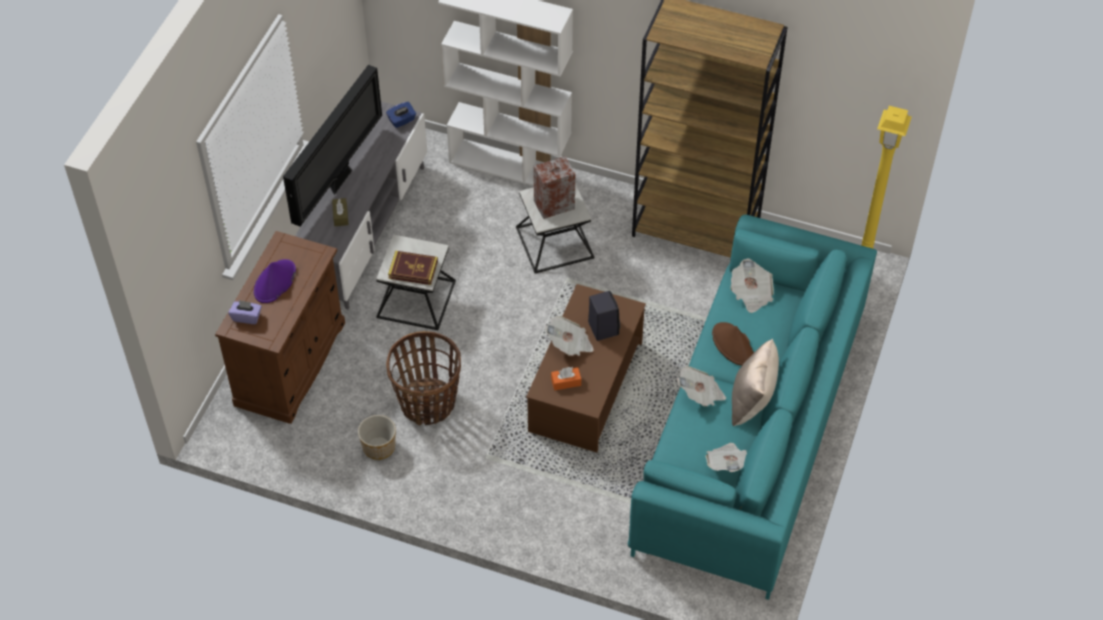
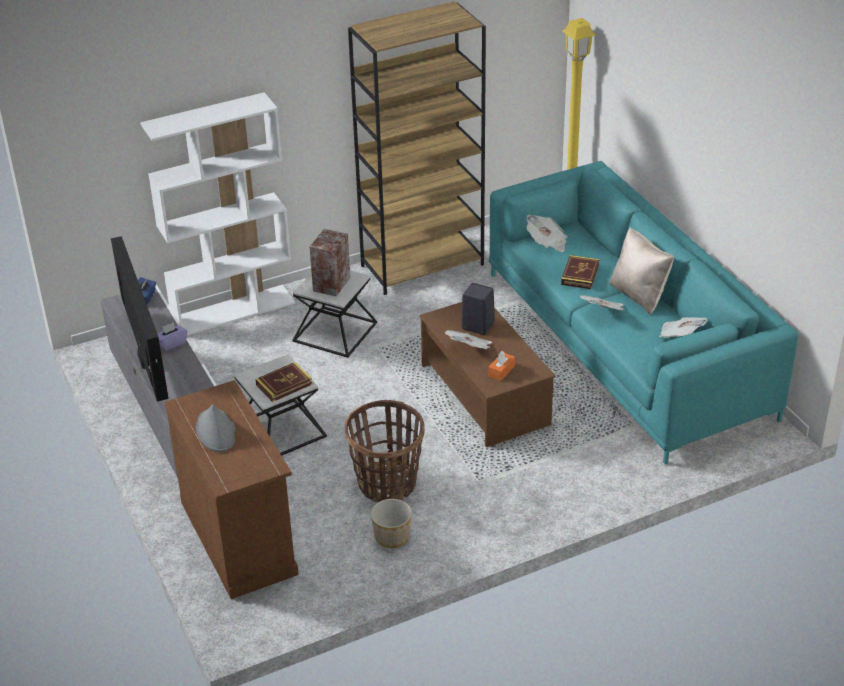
camera: 45 degrees left, 15 degrees down
(246, 317) = (227, 468): purple tissue box -> purple tissue box (172, 343)
(275, 282) = (216, 431): purple hat -> grey hat
(340, 216) = (183, 380): brown tissue box -> none
(733, 345) = (580, 274): brown hat -> book

